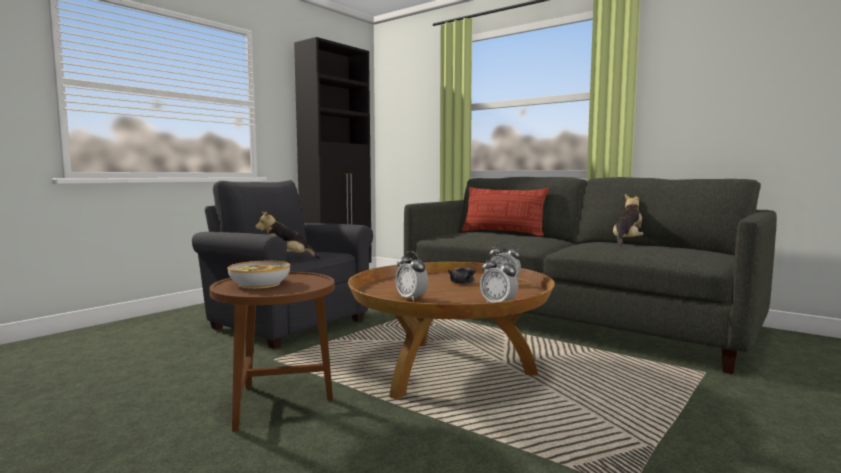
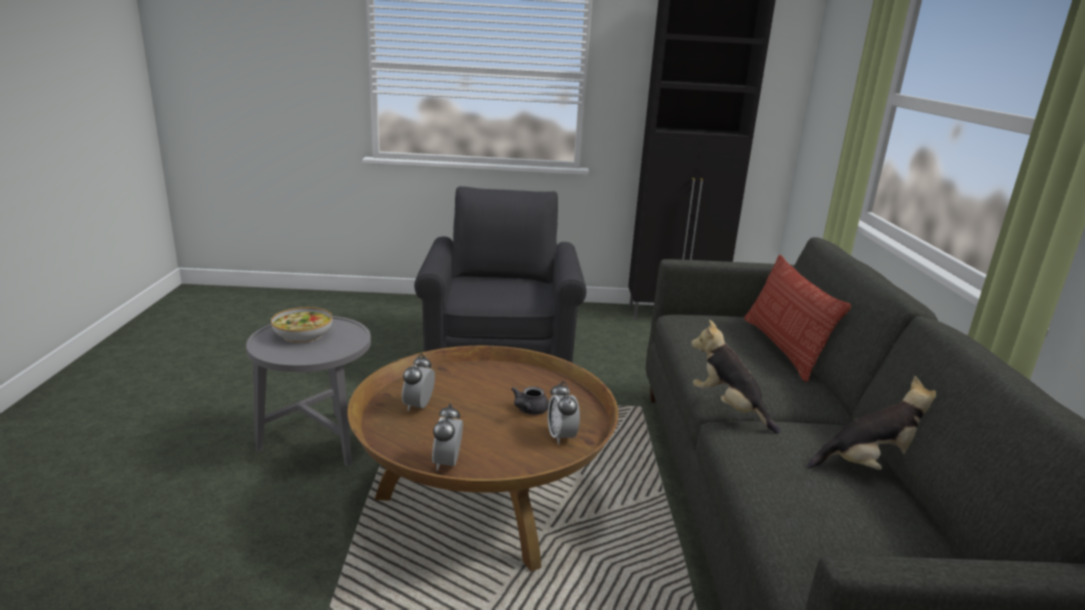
camera: 50 degrees right, 15 degrees up
(277, 403) = (318, 444): brown side table -> grey side table
(287, 258) = (483, 293): plush toy -> plush toy (729, 408)

